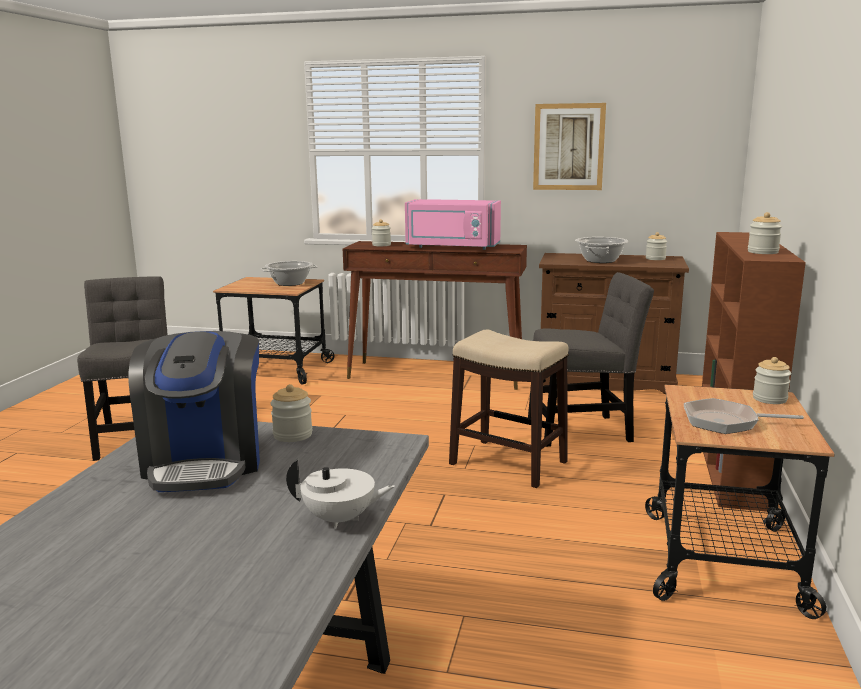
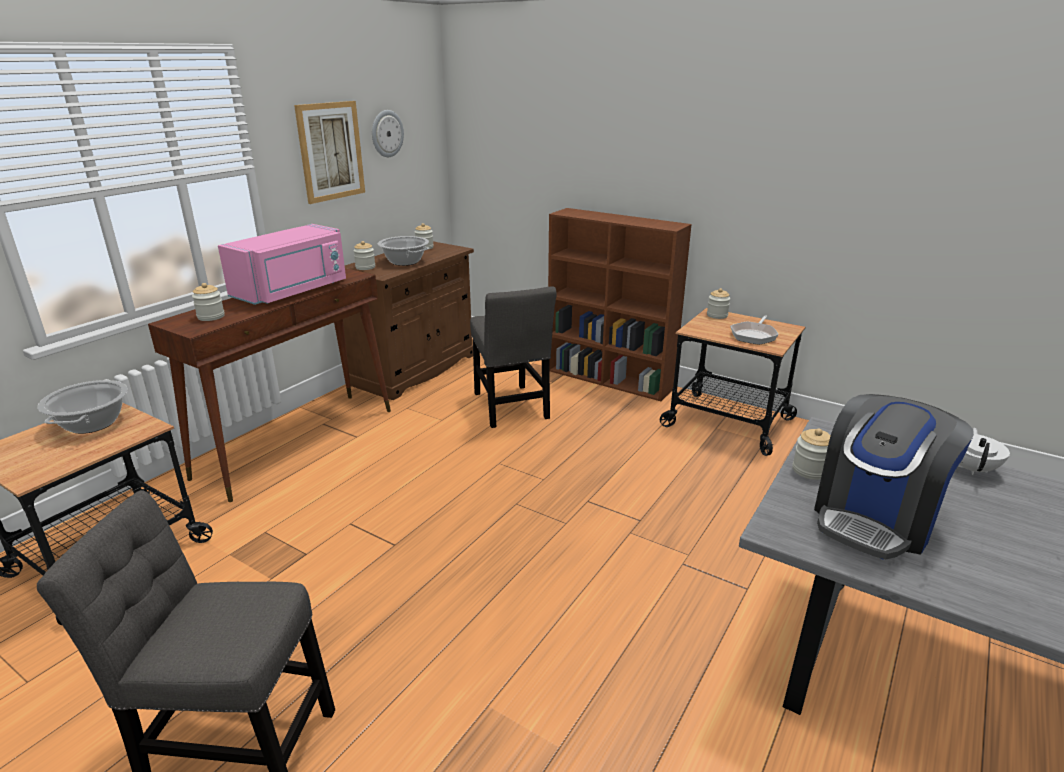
camera: 70 degrees left, 10 degrees up
(205, 461) = (875, 518): coffee machine -> coffee machine turned 120 degrees clockwise
(509, 463) = (547, 456): stool -> none
(584, 431) = (511, 408): grey chair -> grey chair turned 150 degrees clockwise
(646, 137) = (386, 133): none -> wall clock
(762, 252) = (650, 223): jar -> jar (365, 267)

